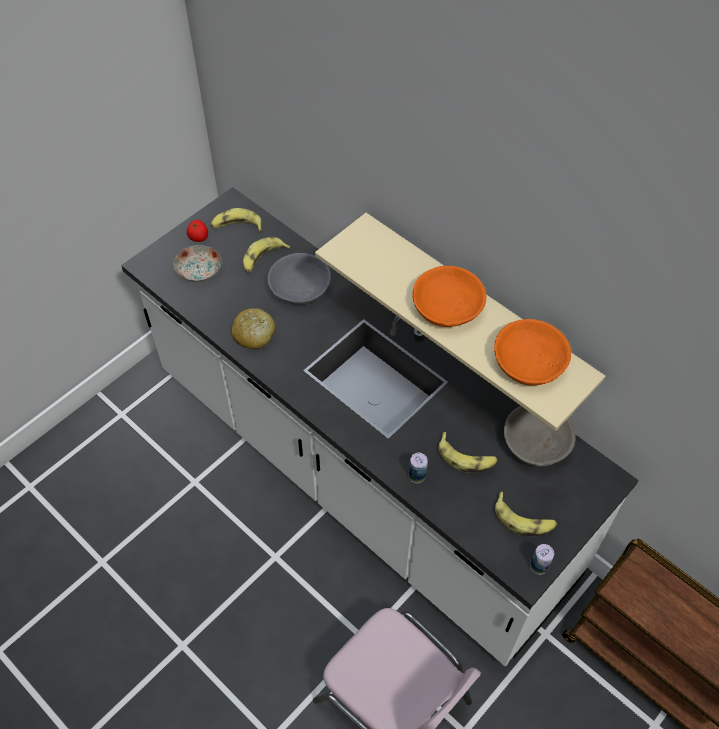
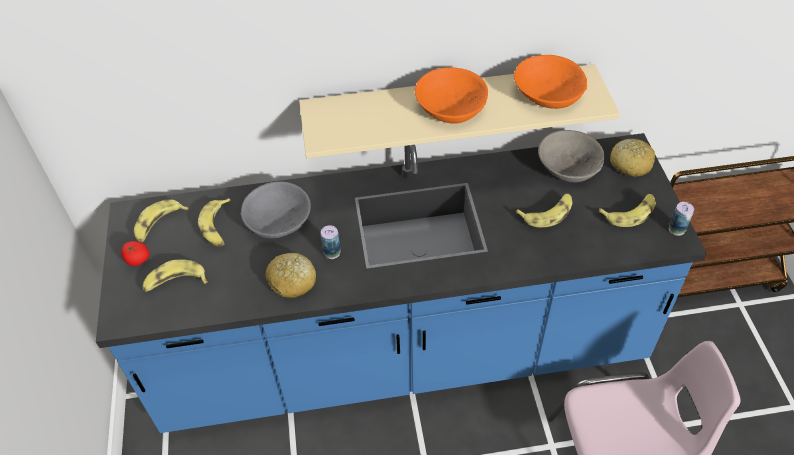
camera: 50 degrees left, 5 degrees down
(198, 270) = (175, 282): plate -> banana
(358, 474) = (401, 352): white counter -> blue counter
(417, 476) = (539, 254): can -> can (332, 252)
(586, 489) = (630, 163): none -> bread

